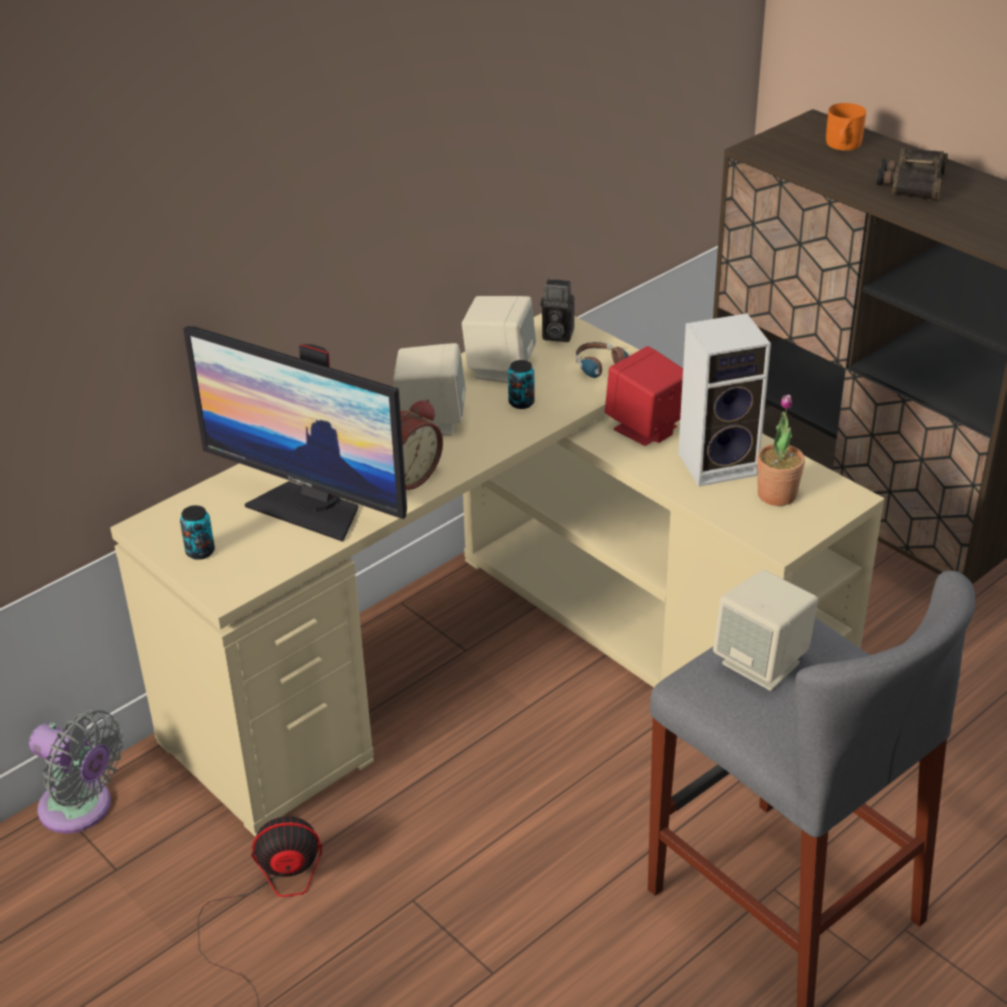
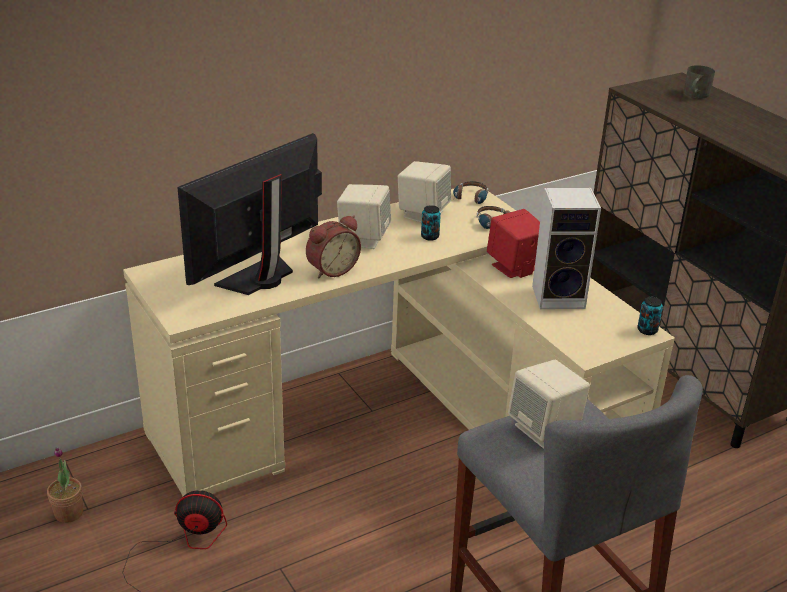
camera: 10 degrees right, 5 degrees down
(81, 809) = (79, 466): grey fan -> none
(200, 552) = (175, 293): can -> can (647, 330)
(311, 507) = (260, 278): monitor -> monitor turned 90 degrees clockwise
(555, 335) = (469, 200): camera -> headphones
(777, 495) = (595, 323): potted plant -> potted plant (69, 513)
(842, 145) = (695, 95): orange mug -> grey mug
(911, 183) = (738, 122): binoculars -> none

